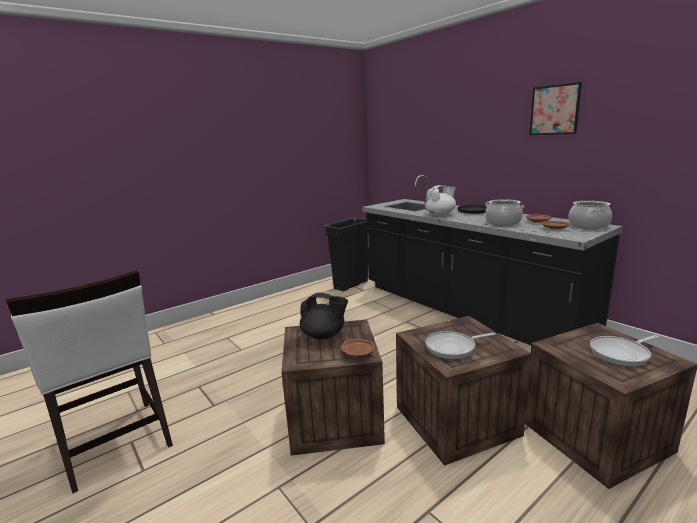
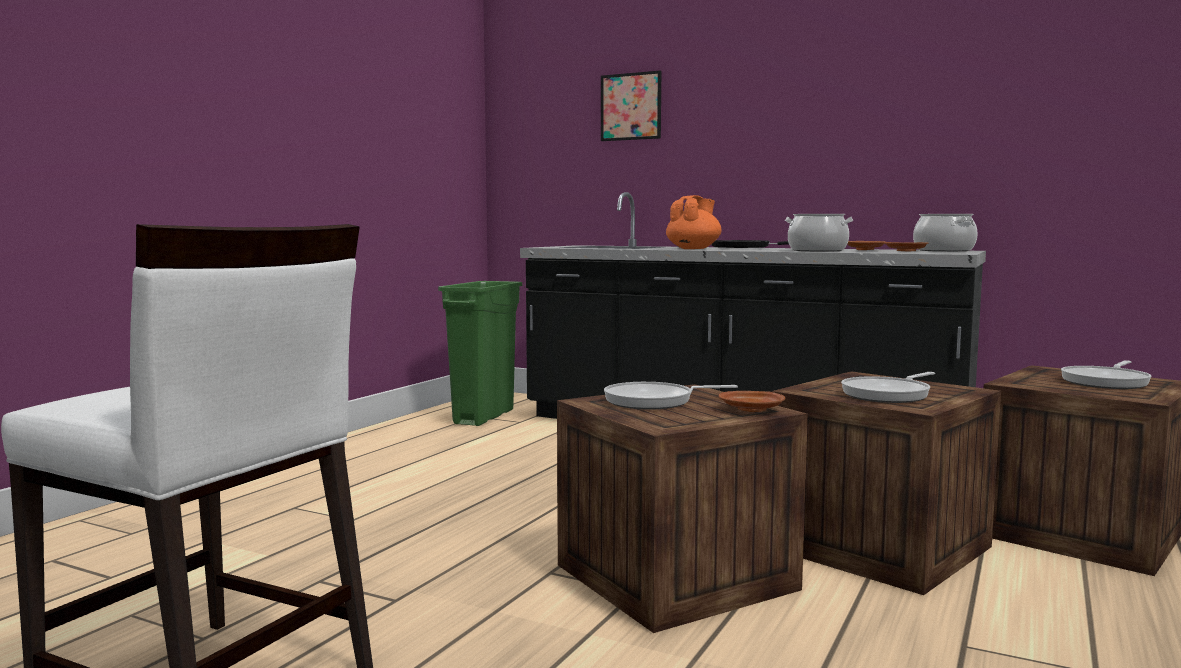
camera: 25 degrees left, 10 degrees down
(324, 335) = (654, 401): black teapot -> frying pan
(351, 285) = (484, 417): black trash can -> green trash can
(440, 214) = (693, 249): white teapot -> orange teapot
(554, 110) = (863, 79): picture -> picture (631, 106)

